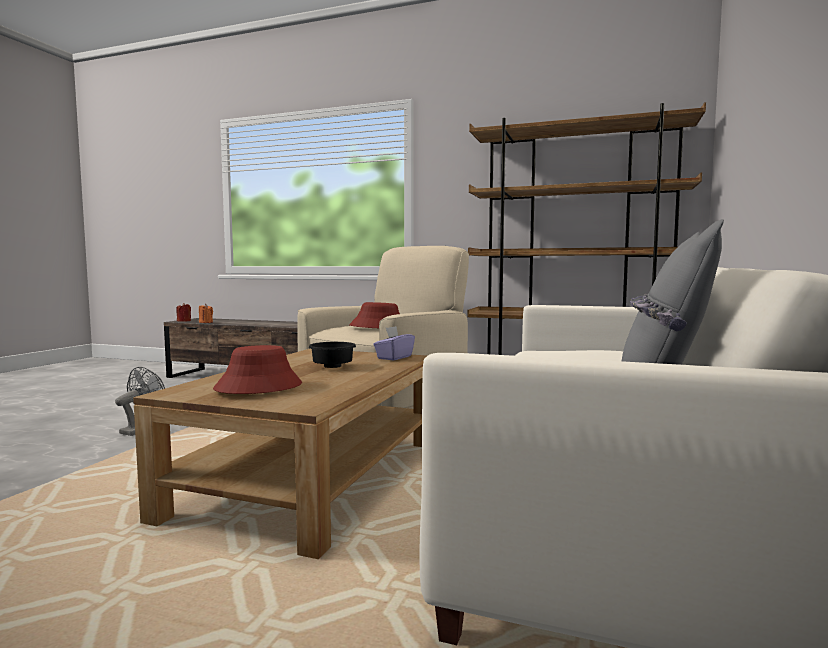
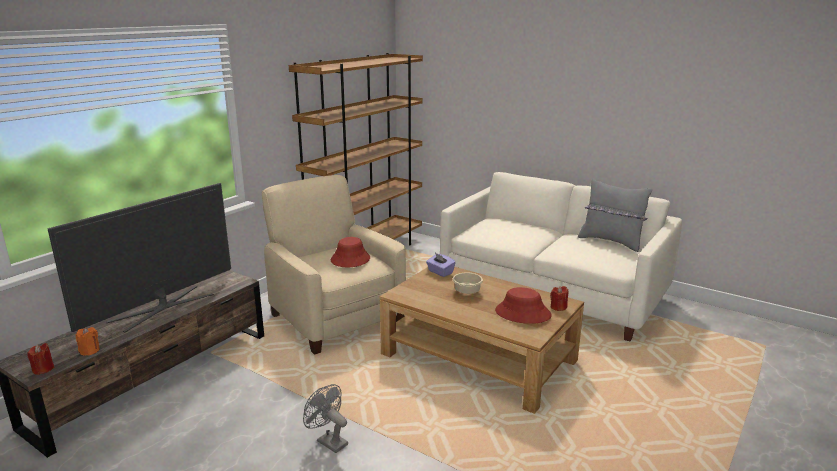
camera: 75 degrees left, 15 degrees up
(273, 323) = (162, 307): none -> television
(284, 402) = (558, 307): none -> red candle
(332, 367) = (466, 292): black bowl -> beige bowl

